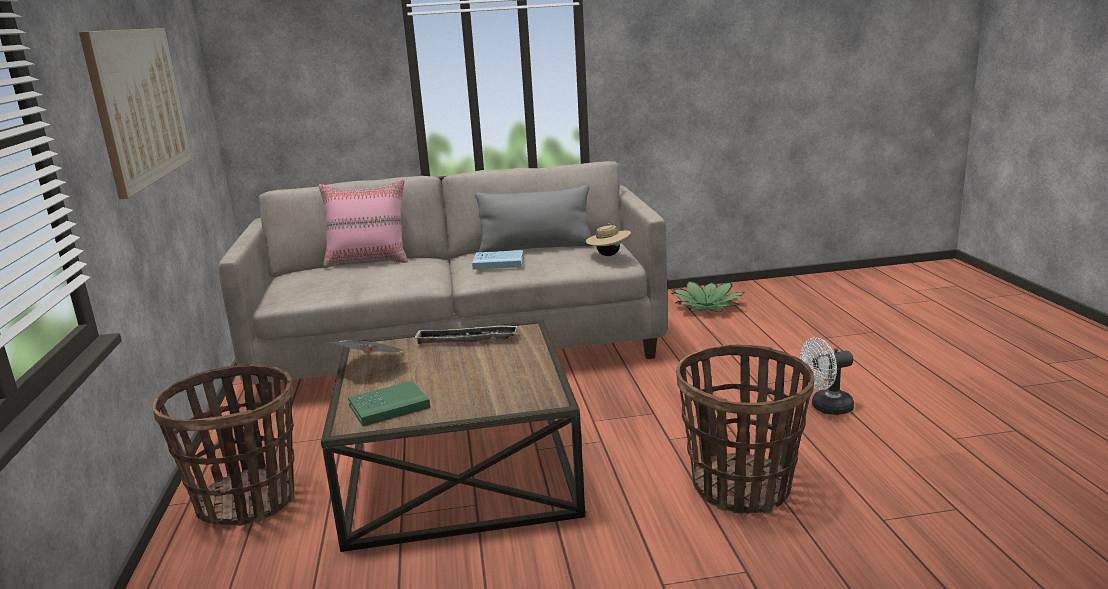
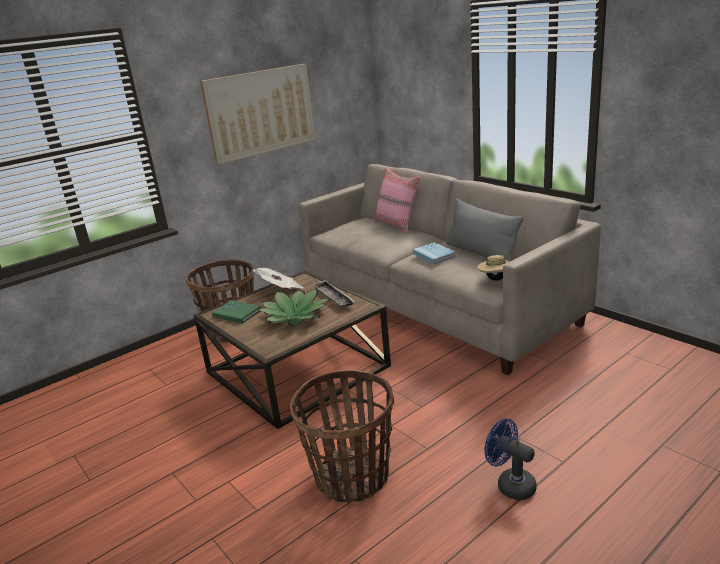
camera: 60 degrees right, 5 degrees up
(707, 305) = (642, 361): potted plant -> potted plant (295, 315)
(826, 408) = (510, 484): white fan -> blue fan

